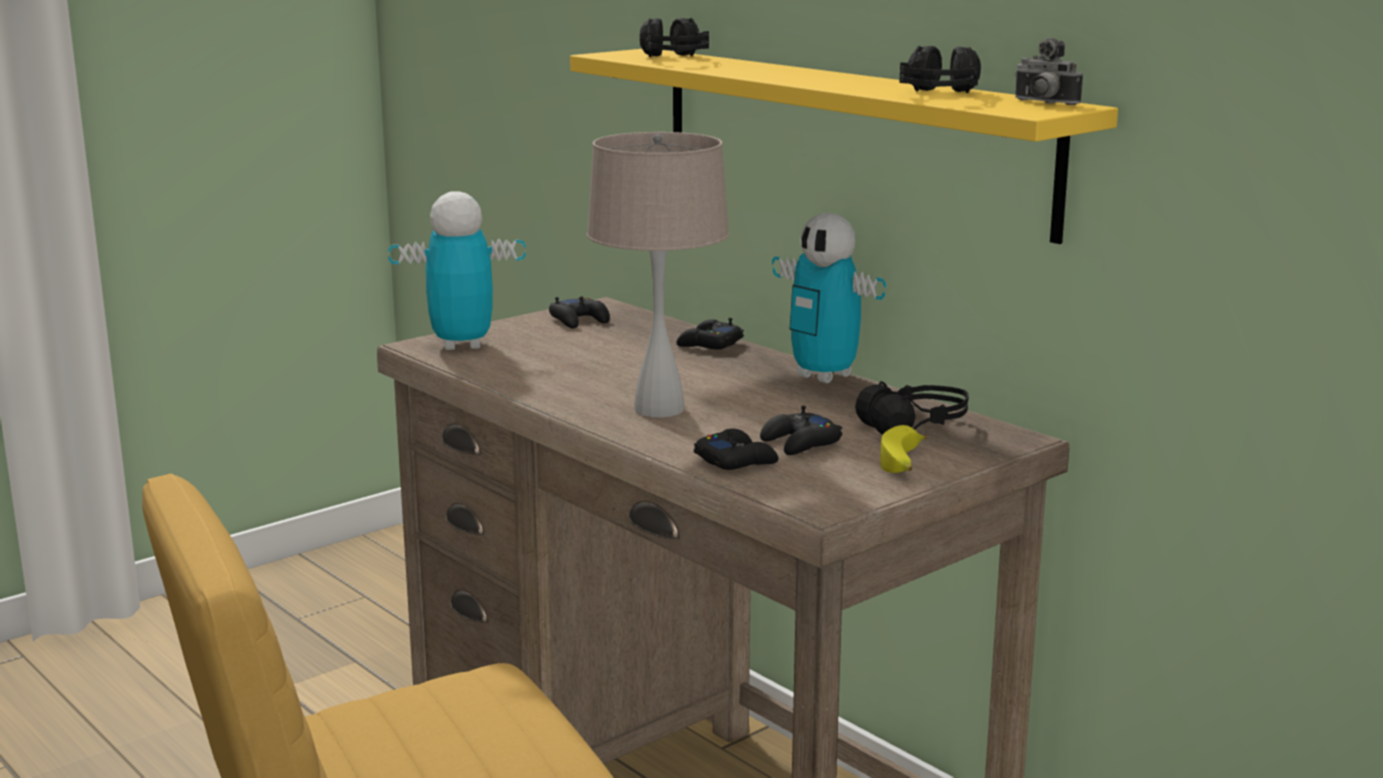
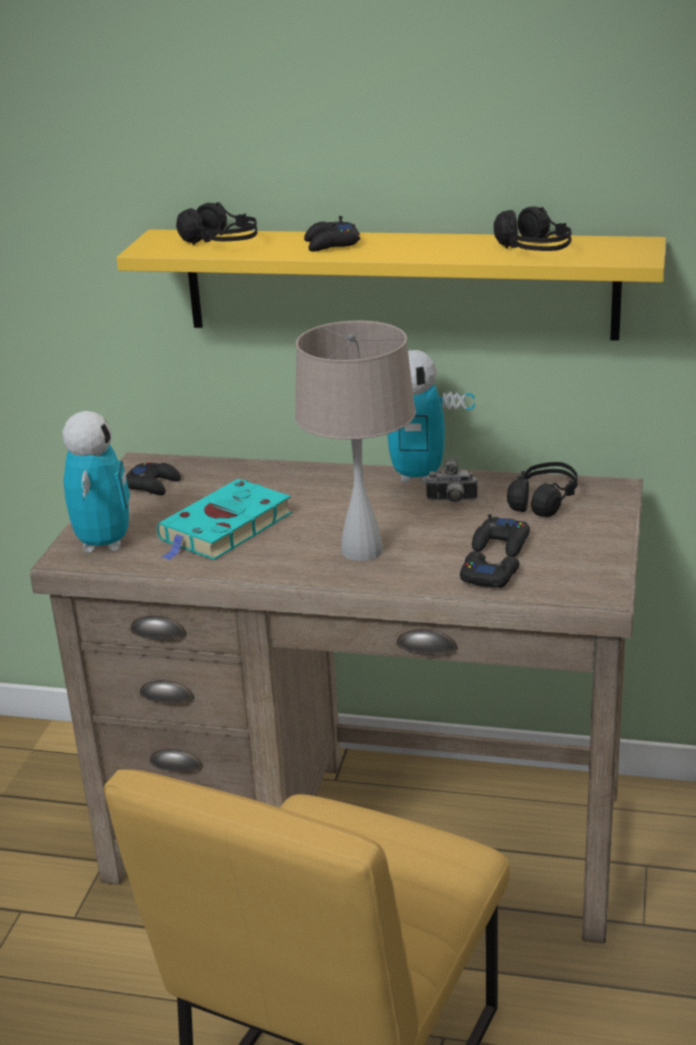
camera: 35 degrees left, 10 degrees up
(461, 345) = (104, 544): toy robot -> toy robot turned 135 degrees clockwise
(574, 362) = (224, 528): none -> turquoise book
(709, 344) = (291, 475): black game controller -> black game controller (331, 244)
(904, 464) = (588, 536): banana -> none
(1043, 103) = (617, 243): camera -> camera (451, 501)

